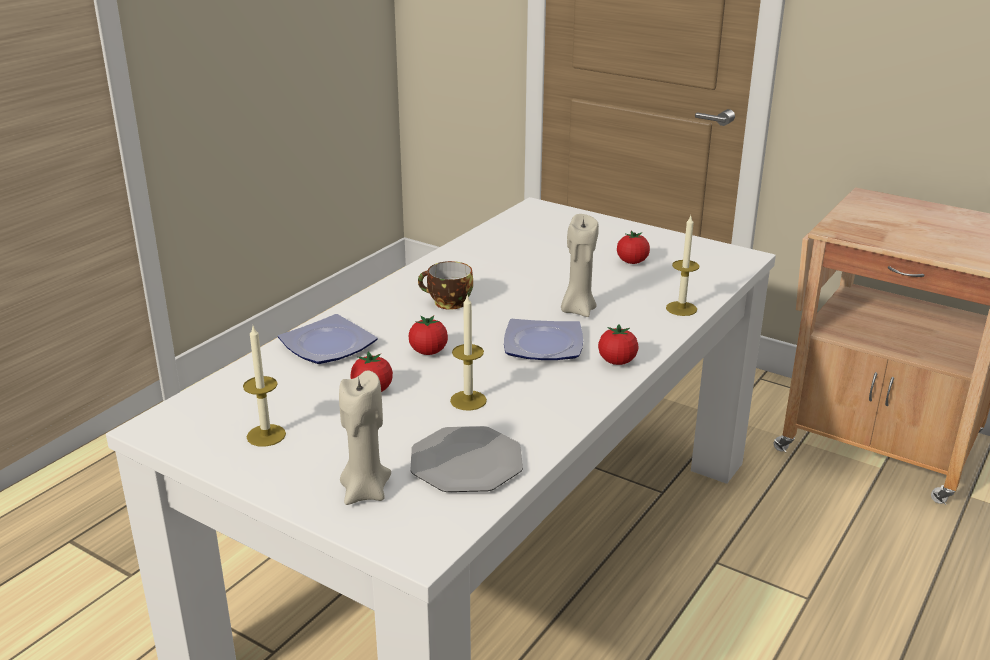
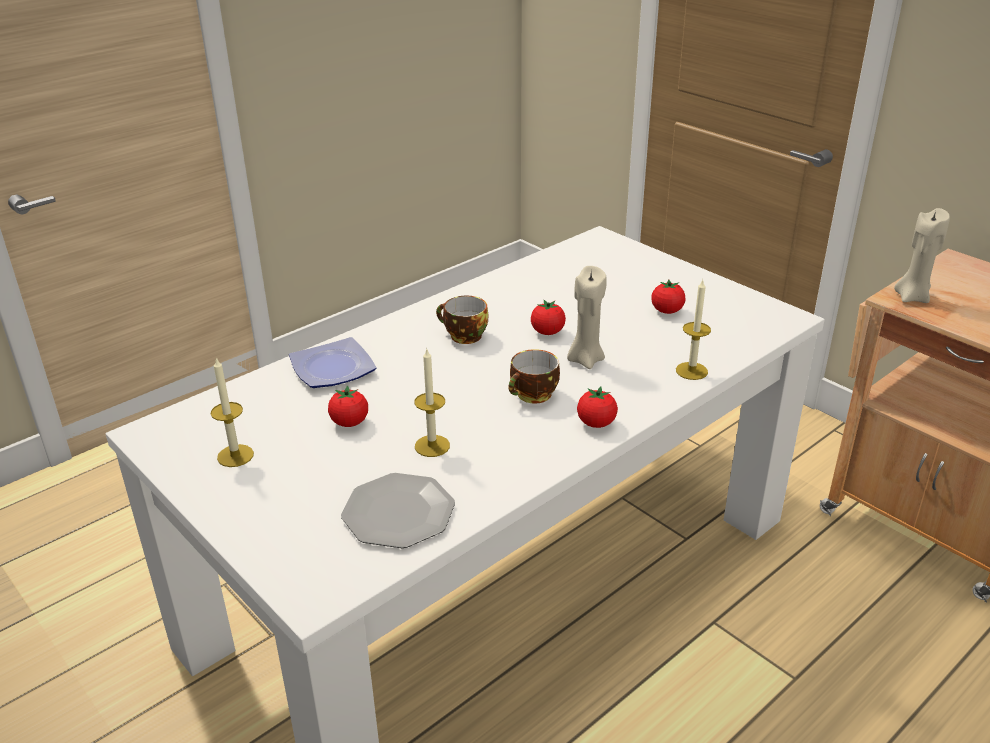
camera: 15 degrees right, 5 degrees up
(365, 492) = (293, 529): beige candle -> beige candle (912, 297)
(428, 352) = (420, 388): tomato -> tomato (547, 332)
(544, 346) = (533, 396): plate -> cup

